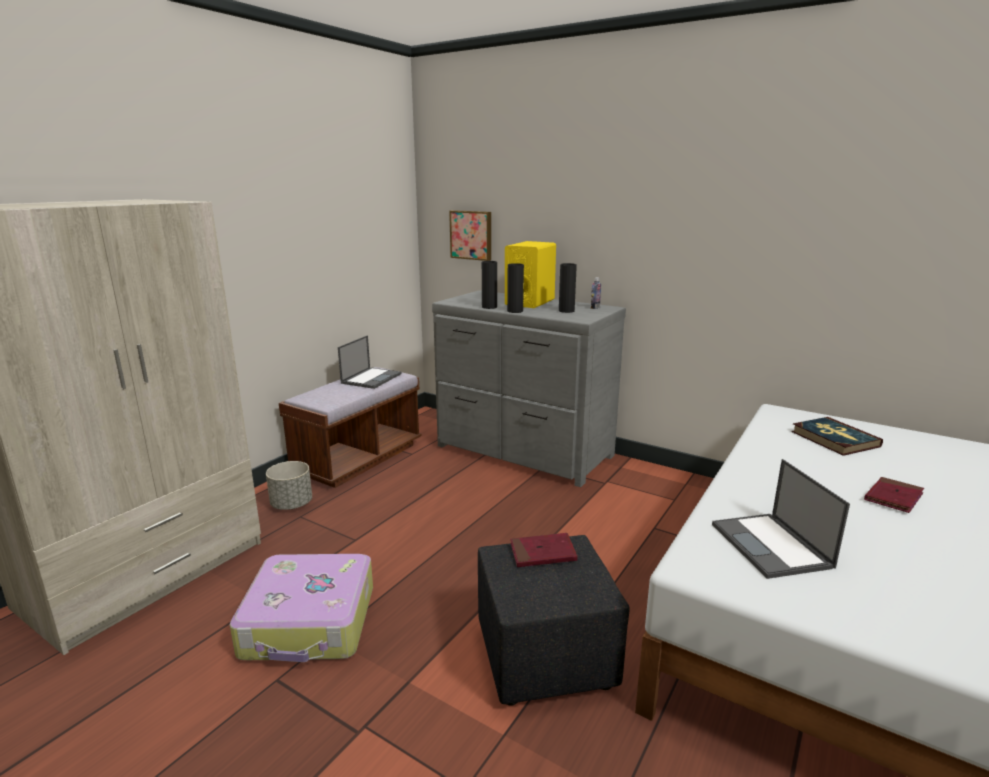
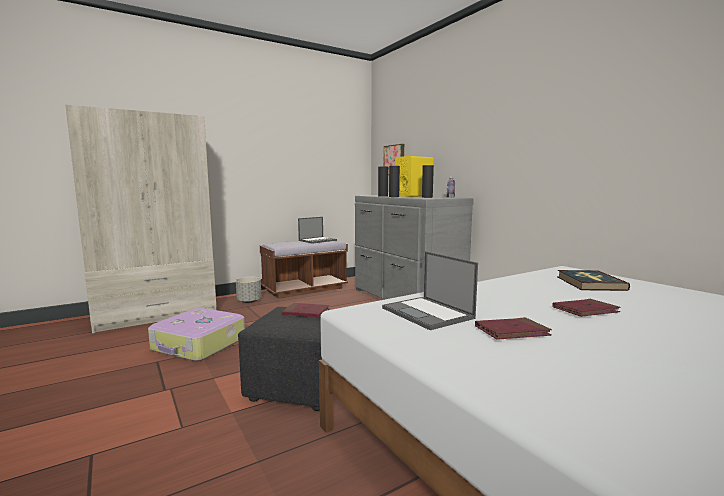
camera: 25 degrees right, 10 degrees down
(772, 546) = (428, 313): laptop -> laptop turned 45 degrees counterclockwise
(886, 559) = (511, 332): none -> red book

